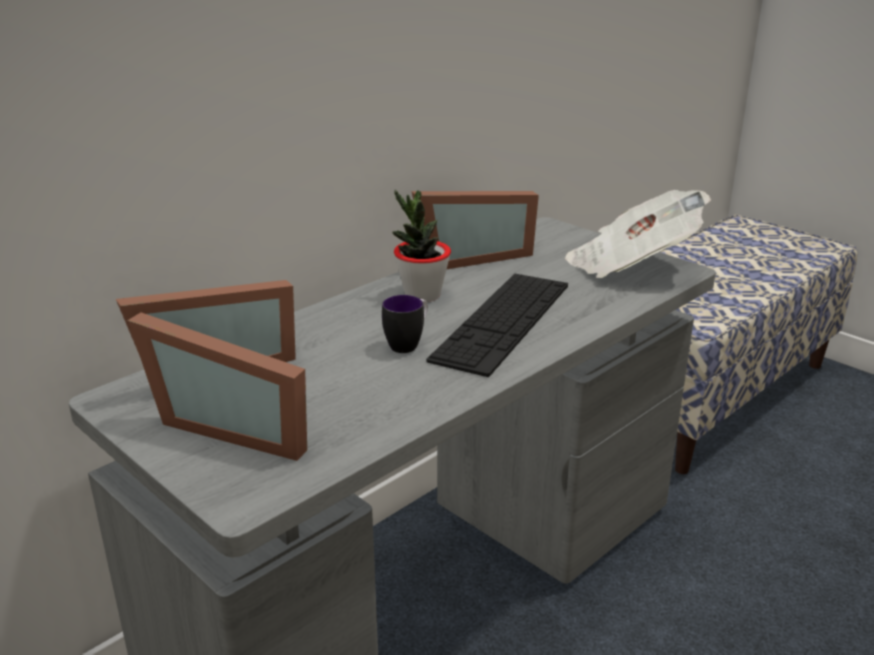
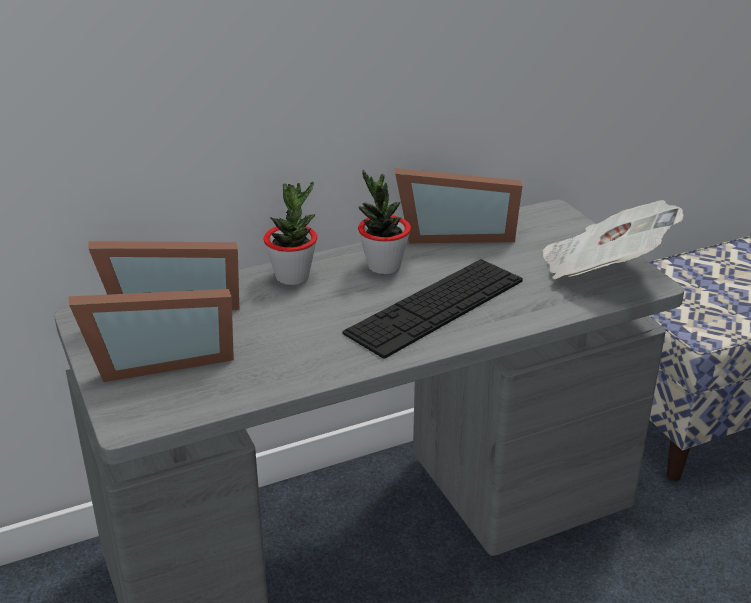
camera: 20 degrees right, 5 degrees up
(235, 426) = (159, 360): picture frame -> picture frame turned 60 degrees counterclockwise
(332, 319) = (292, 276): none -> potted plant
(408, 344) = (339, 313): mug -> none

